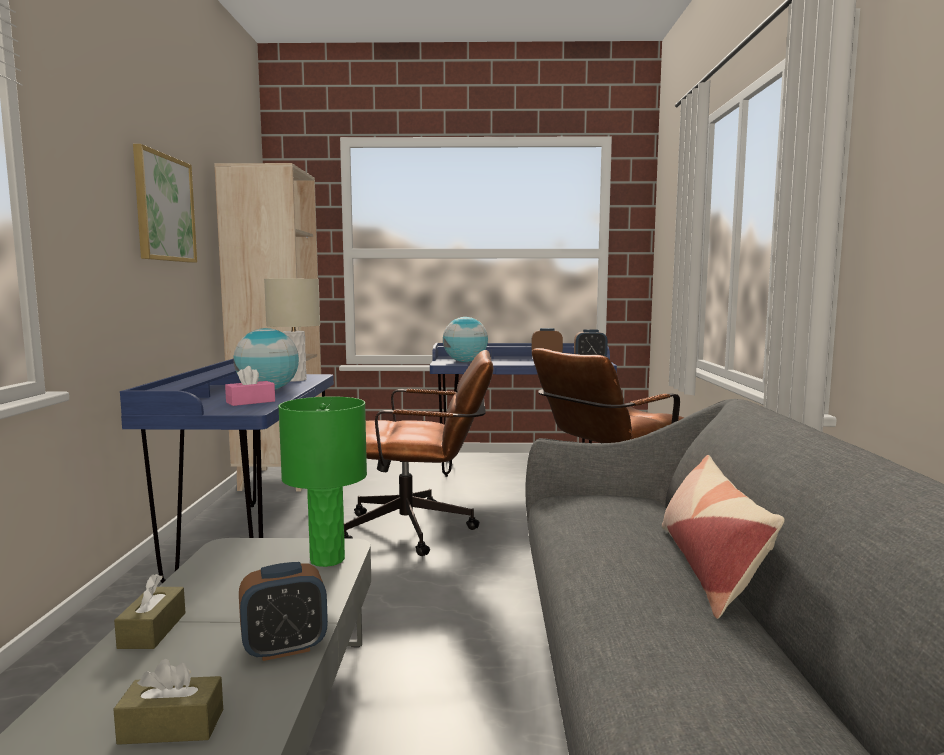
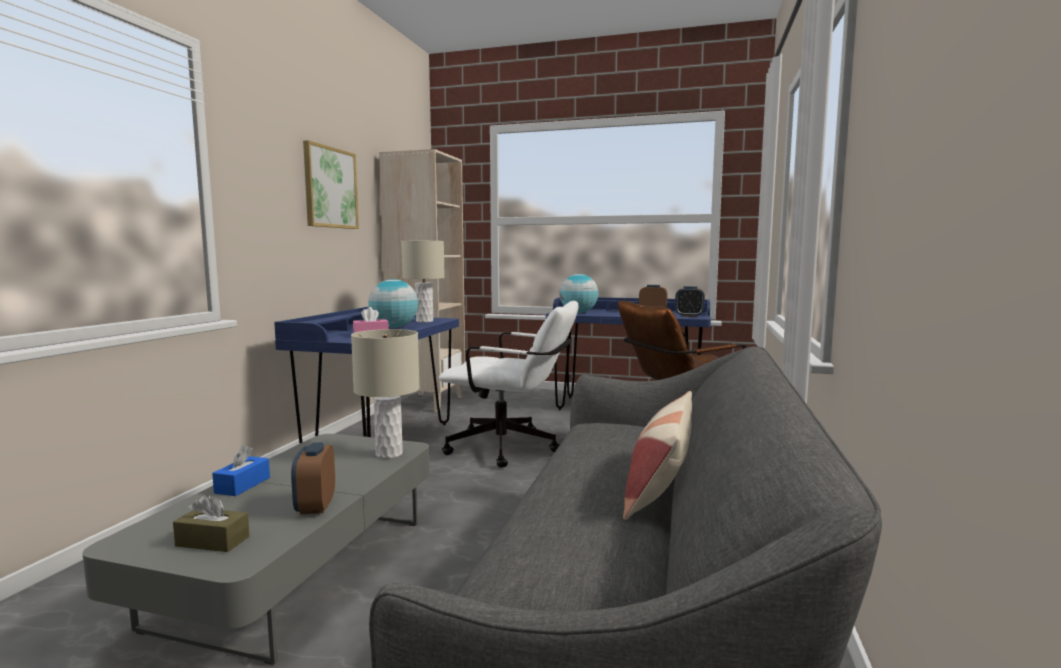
camera: 15 degrees right, 0 degrees up
(152, 630) = (242, 485): brown tissue box -> blue tissue box
(285, 648) = (315, 506): alarm clock -> alarm clock turned 90 degrees clockwise
(327, 560) = (389, 454): green table lamp -> beige table lamp
(420, 530) = (512, 449): brown office chair -> white office chair

